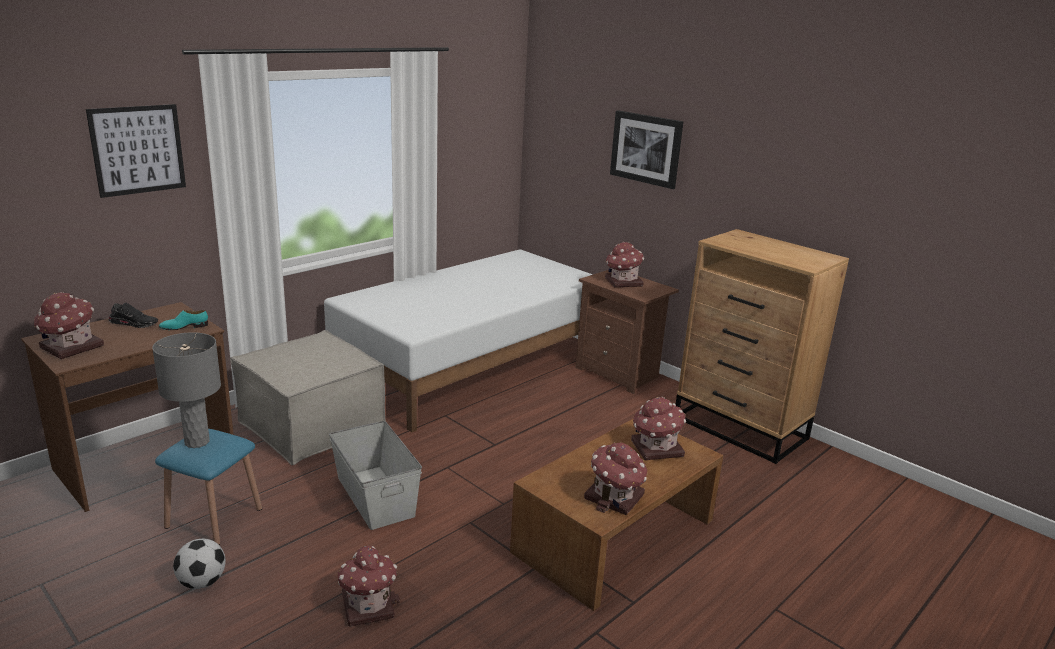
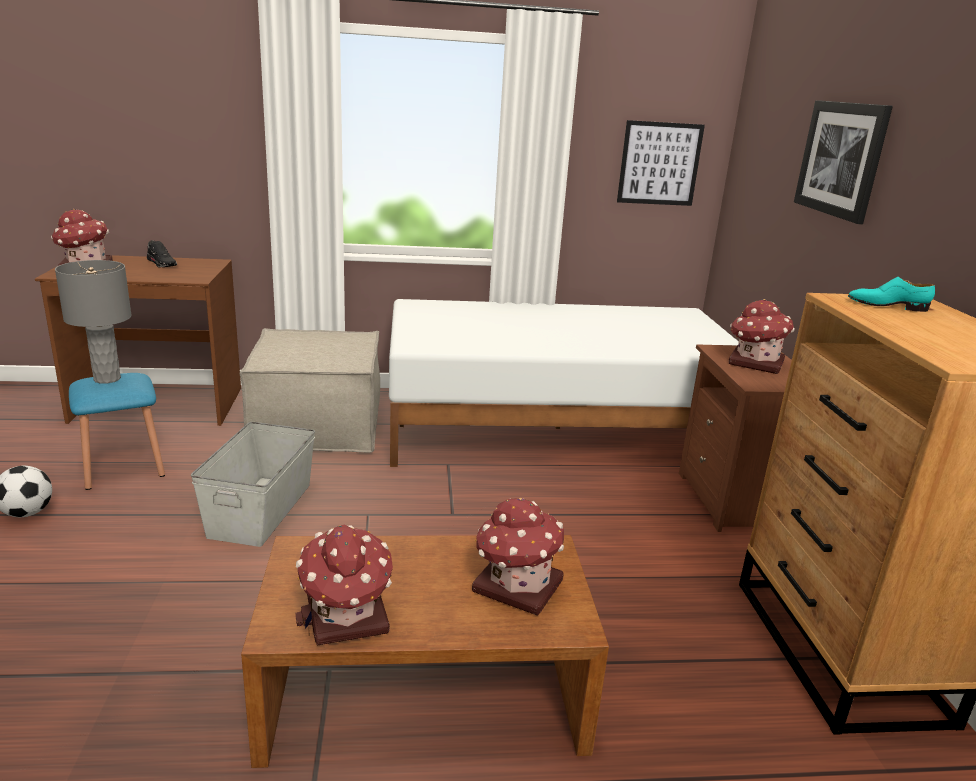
camera: 40 degrees right, 0 degrees up
(138, 150) = (201, 92): picture -> picture (659, 163)
(184, 327) = (186, 274): turquoise shoe -> turquoise shoe (887, 306)
(368, 605) = (84, 607): toy house -> none

